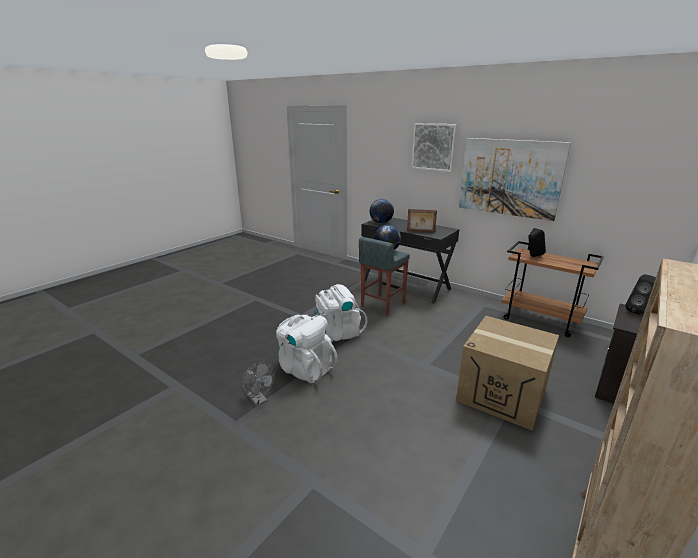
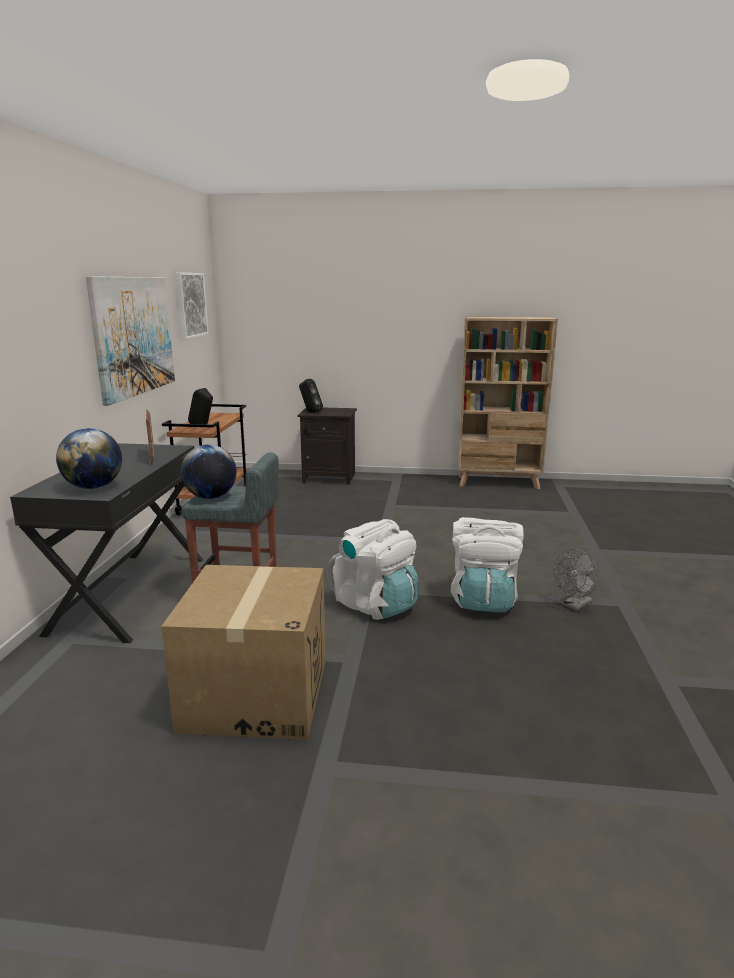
camera: 120 degrees left, 5 degrees down
(259, 400) = (574, 605): grey fan -> grey fan turned 150 degrees counterclockwise
(433, 147) = (48, 299): picture -> picture (190, 305)
(502, 394) = (387, 508): cardboard box -> cardboard box (255, 693)

